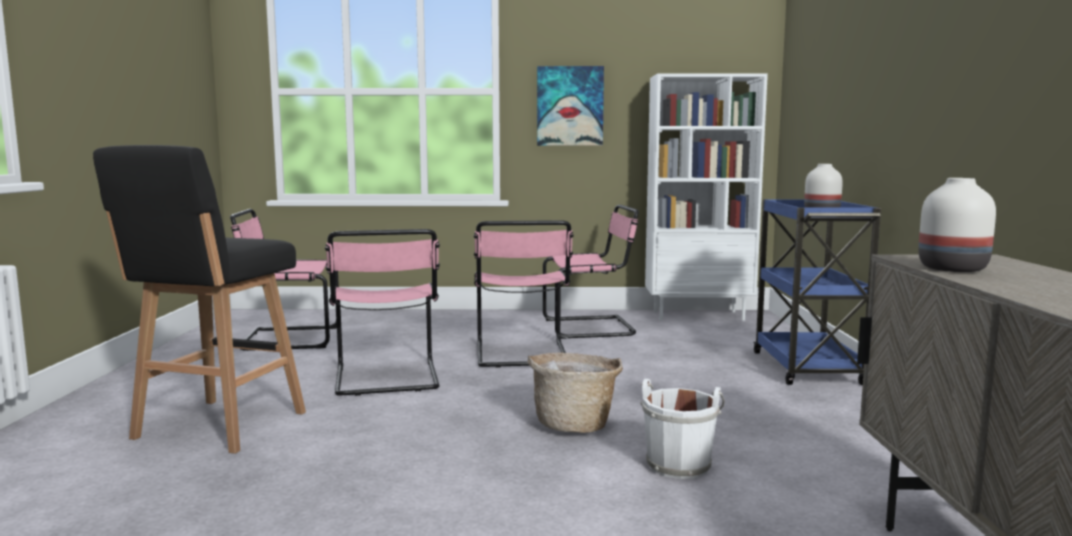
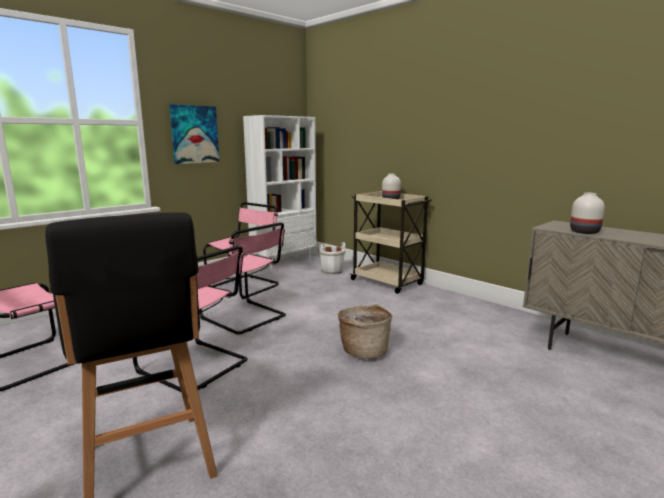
camera: 45 degrees left, 5 degrees up
(678, 464) = (444, 353): white bucket -> white bucket (331, 271)
(807, 369) = (388, 282): blue cart -> beige cart

